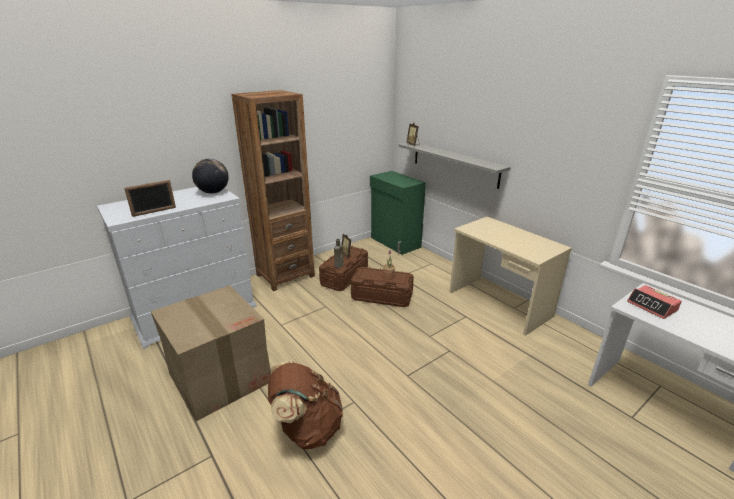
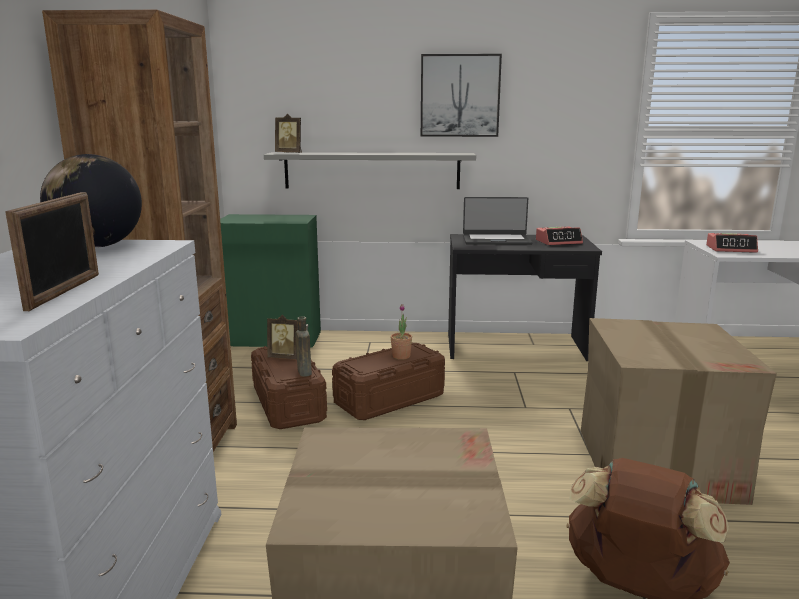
camera: 50 degrees left, 10 degrees down
(427, 402) = (657, 463): none -> cardboard box
(498, 230) = (496, 240): none -> laptop
(498, 304) = (515, 347): beige desk -> black desk
(507, 125) = (460, 96): none -> picture
(533, 246) = (558, 242): none -> alarm clock

